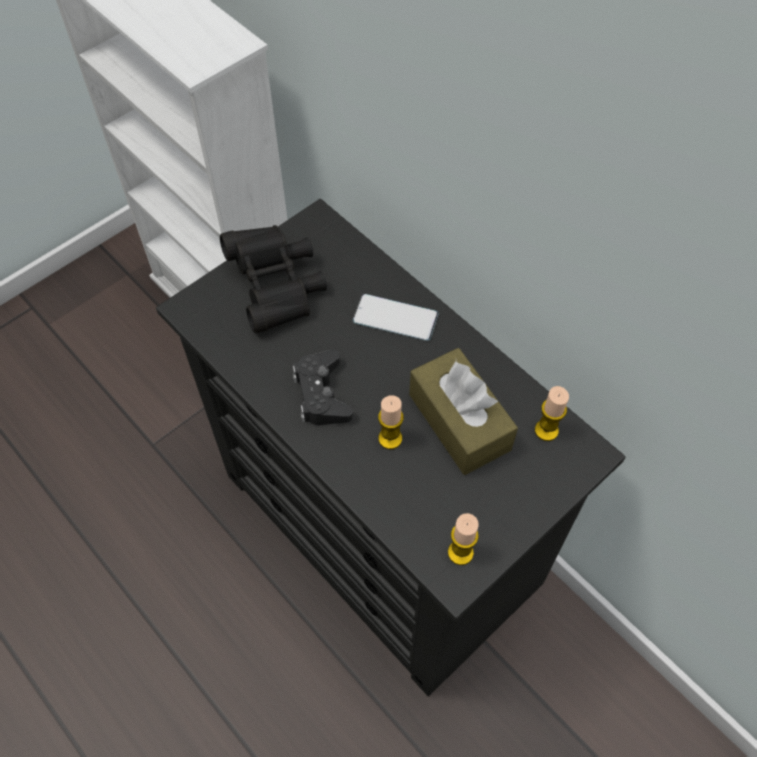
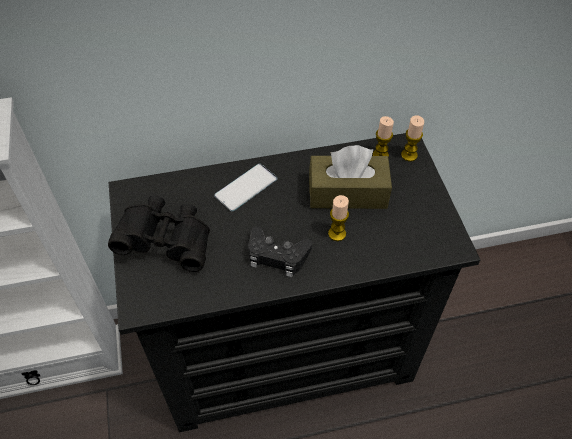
camera: 60 degrees left, 5 degrees down
(460, 553) = (438, 236): candle -> candle (409, 155)

